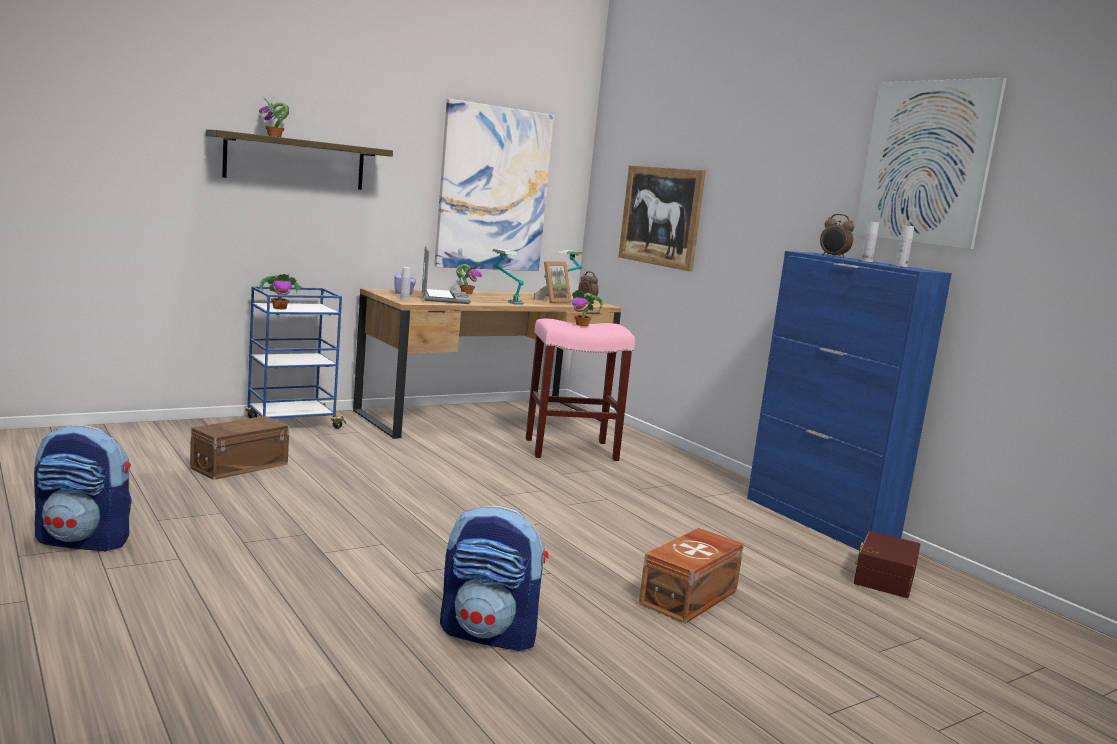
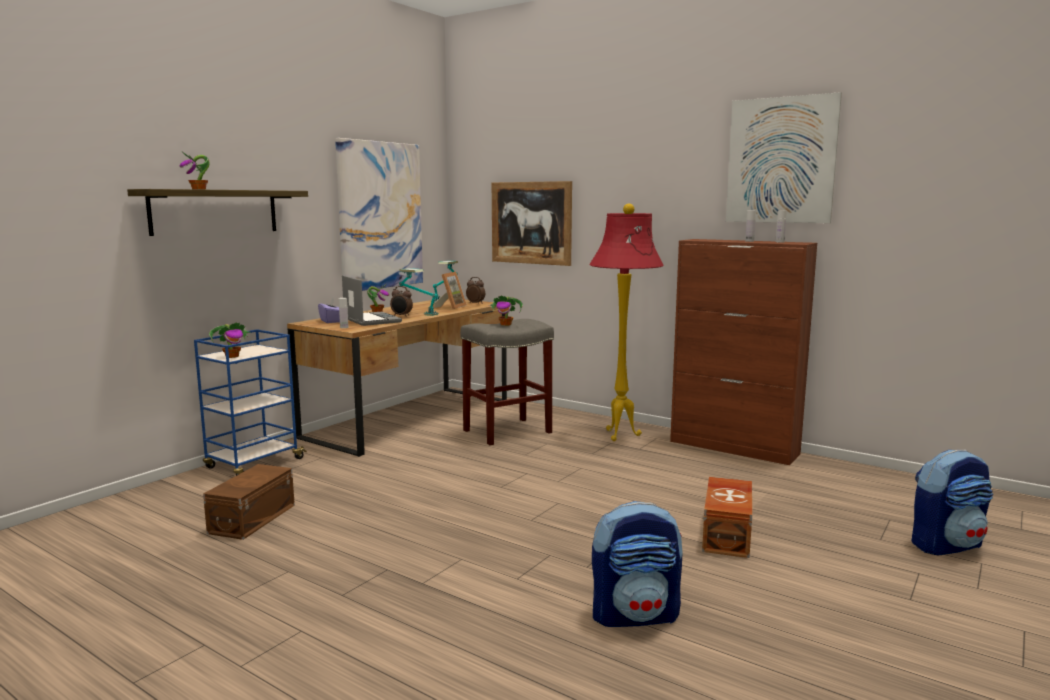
camera: 20 degrees left, 0 degrees up
(84, 541) = (186, 643): backpack -> backpack (946, 545)
(569, 450) = (506, 432): pink stool -> grey stool
(695, 480) = (621, 435): none -> red floor lamp
(819, 522) = (734, 447): blue cabinet -> brown cabinet
(833, 257) = (722, 241): alarm clock -> alarm clock (401, 316)
(882, 578) = (818, 481): brown storage box -> none

